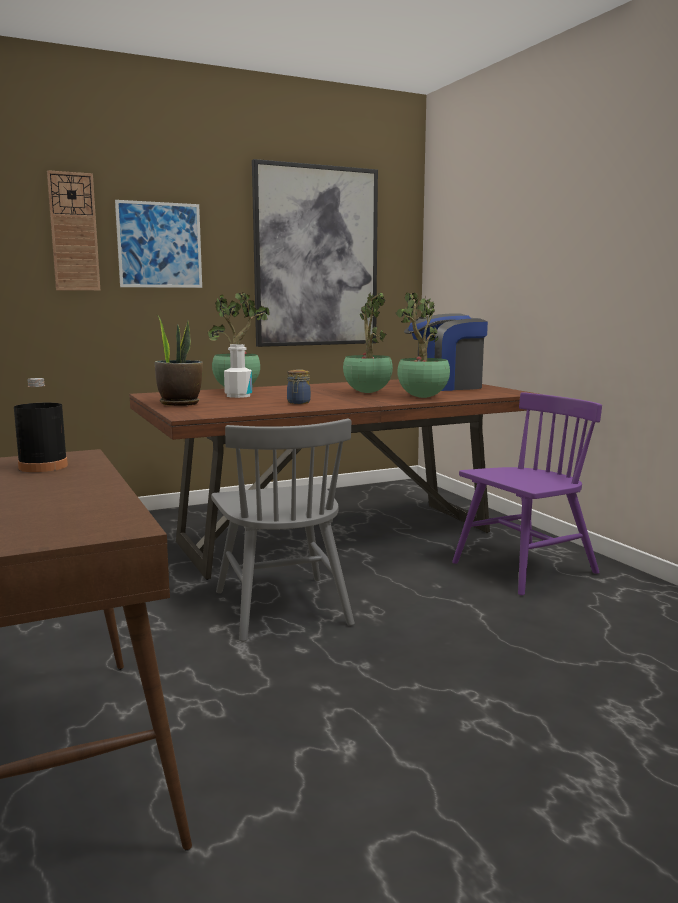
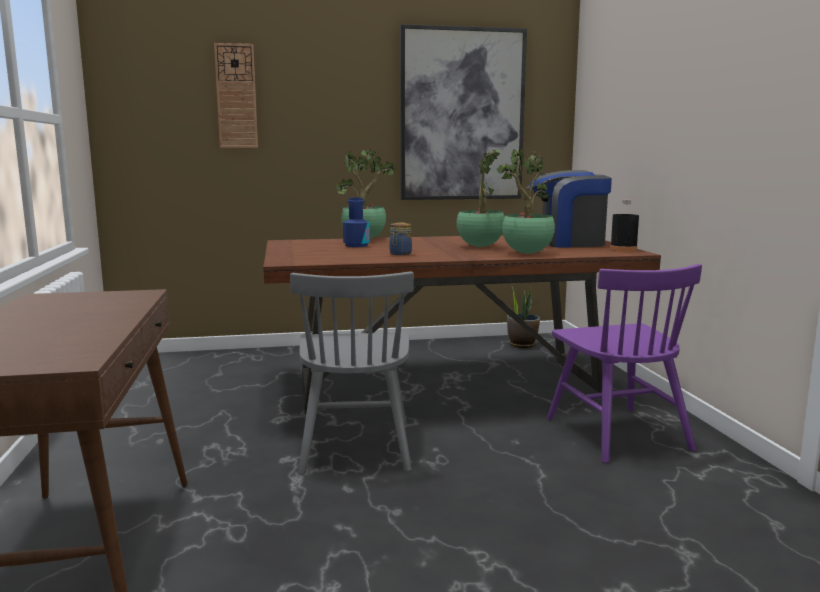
camera: 15 degrees right, 0 degrees up
(43, 466) = (97, 302): black bottle -> black bottle (623, 249)
(159, 245) = (312, 106): picture -> none
(180, 403) = (294, 251): potted plant -> potted plant (522, 345)
(238, 396) = (356, 245): white bottle -> blue bottle
(524, 568) = (617, 433): purple chair -> purple chair turned 90 degrees clockwise

